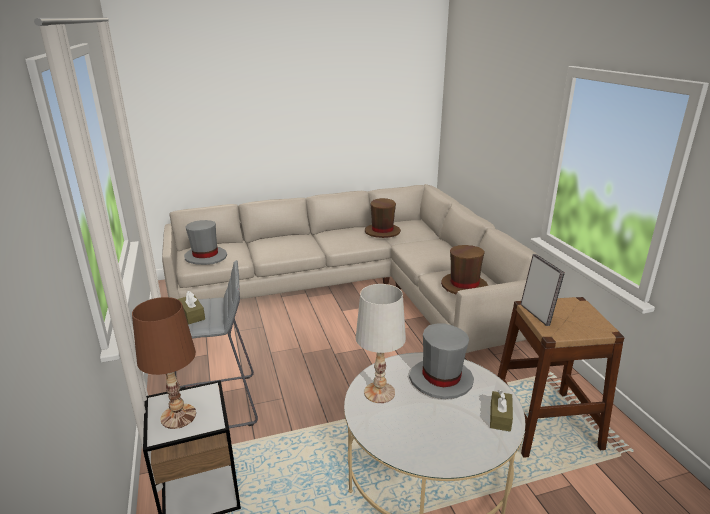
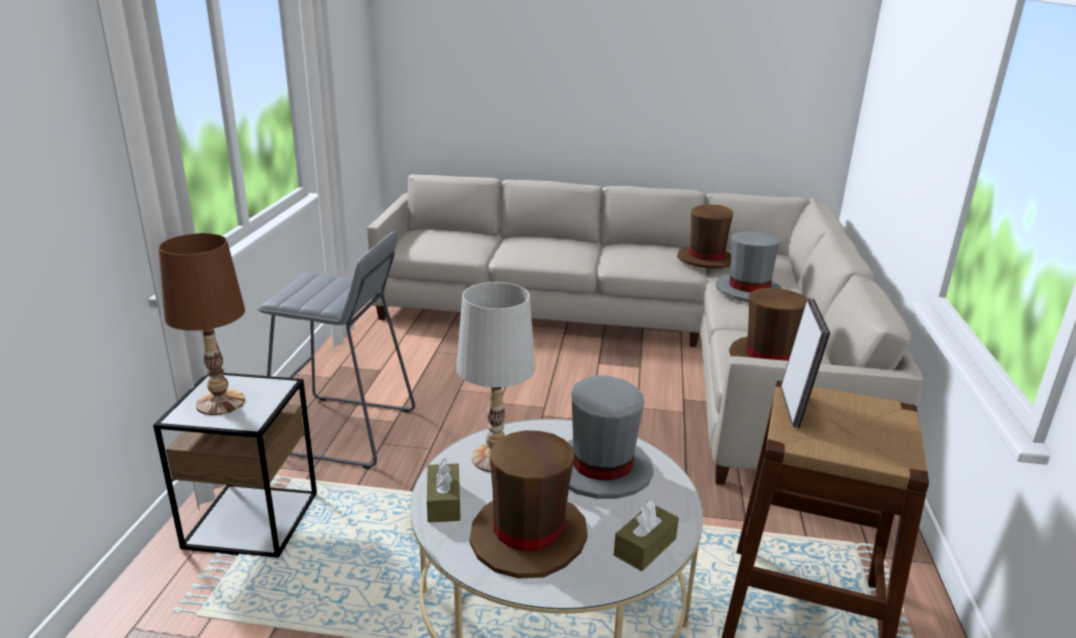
camera: 25 degrees right, 0 degrees up
(192, 315) = (317, 291): brown tissue box -> brown tissue box (443, 502)
(205, 257) = (431, 242): grey hat -> grey hat (748, 291)
(439, 434) = (529, 536): none -> brown hat

